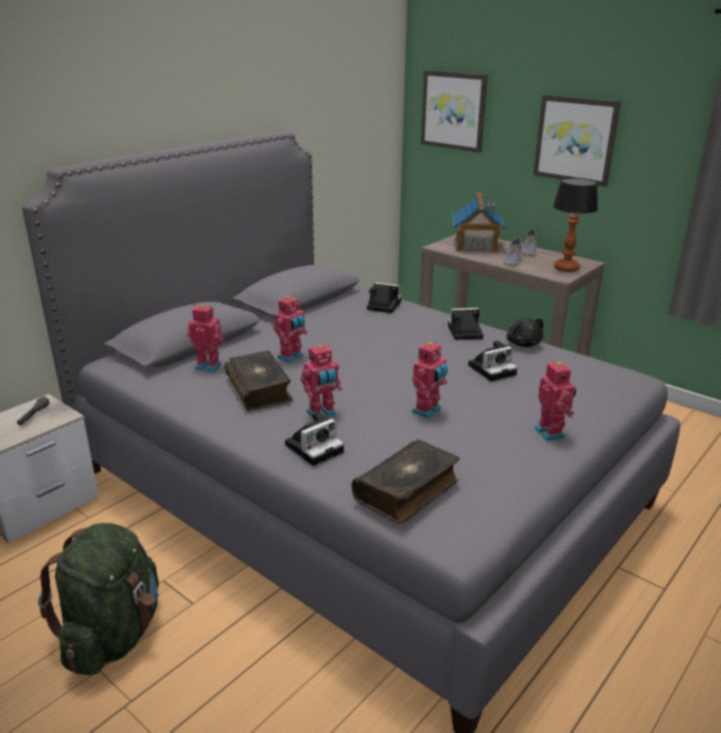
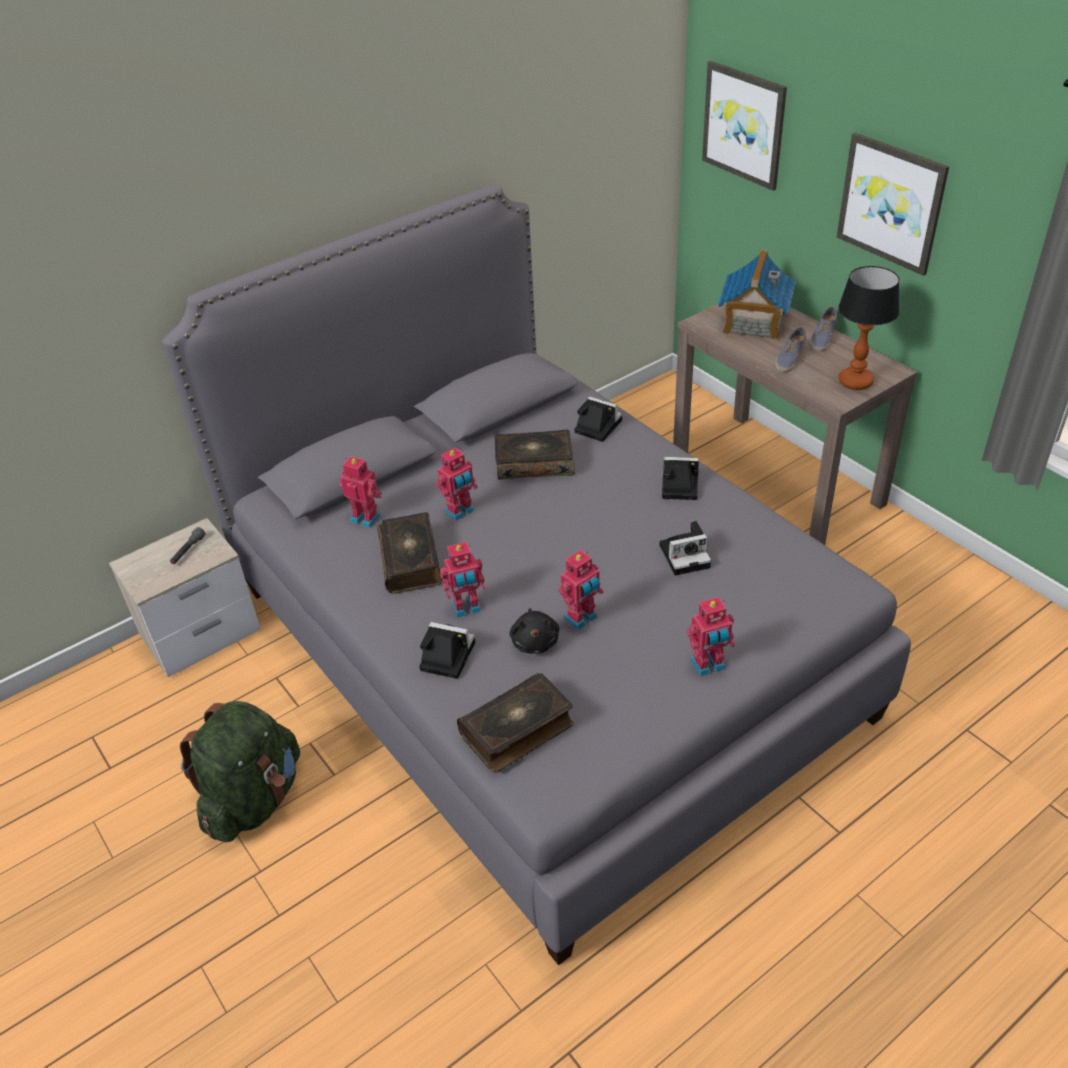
camera: 15 degrees right, 15 degrees up
(315, 447) = (445, 656): camera -> camera turned 135 degrees counterclockwise
(342, 327) = (534, 463): none -> book
(523, 344) = (743, 513): black plush toy -> black plush toy (535, 641)
(551, 432) = (708, 666): toy robot -> toy robot turned 75 degrees clockwise

